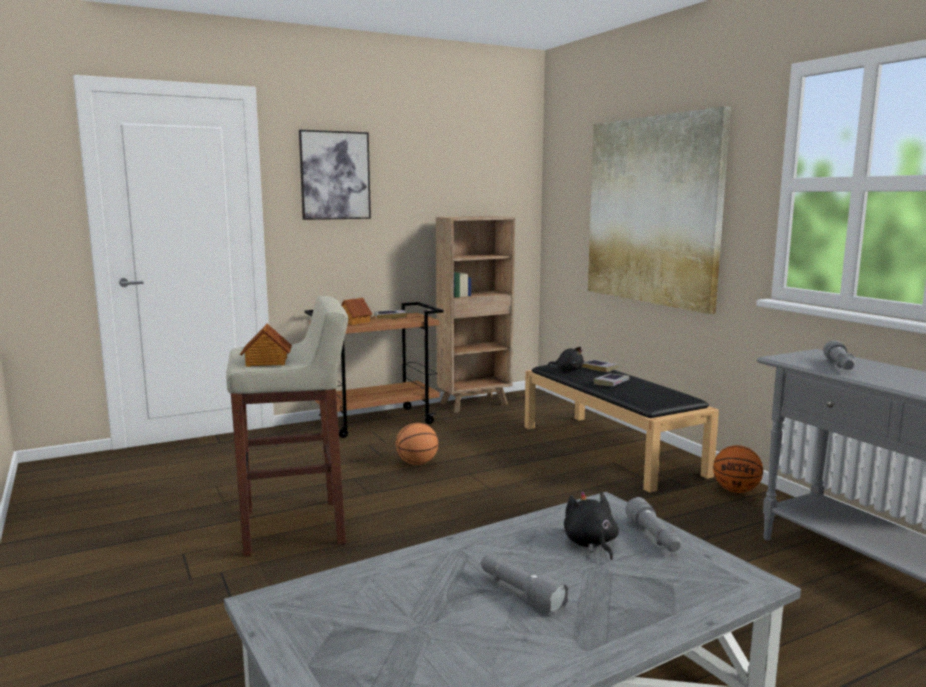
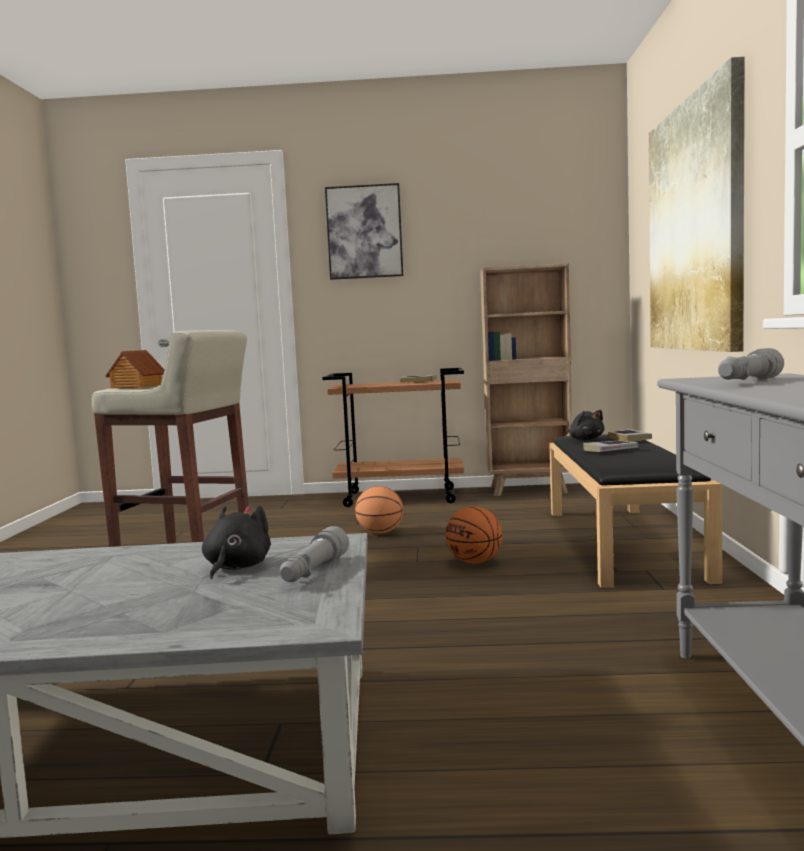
camera: 30 degrees right, 5 degrees down
(353, 322) = (371, 384): toy house -> none
(520, 592) = (75, 590): grey flashlight -> none
(736, 490) = (730, 601): basketball -> basketball (475, 562)

